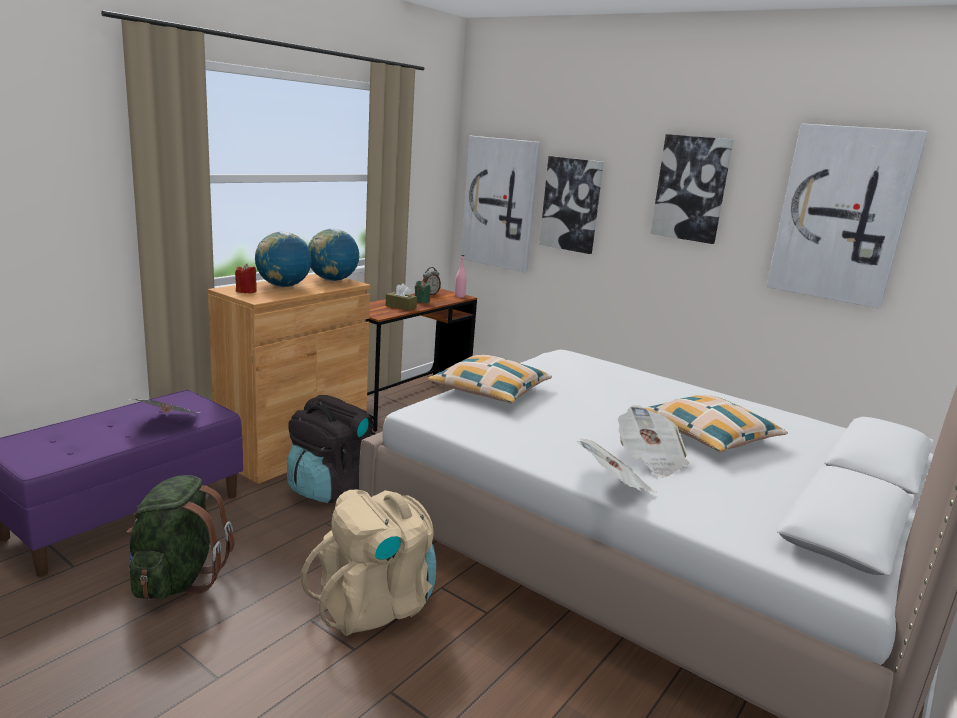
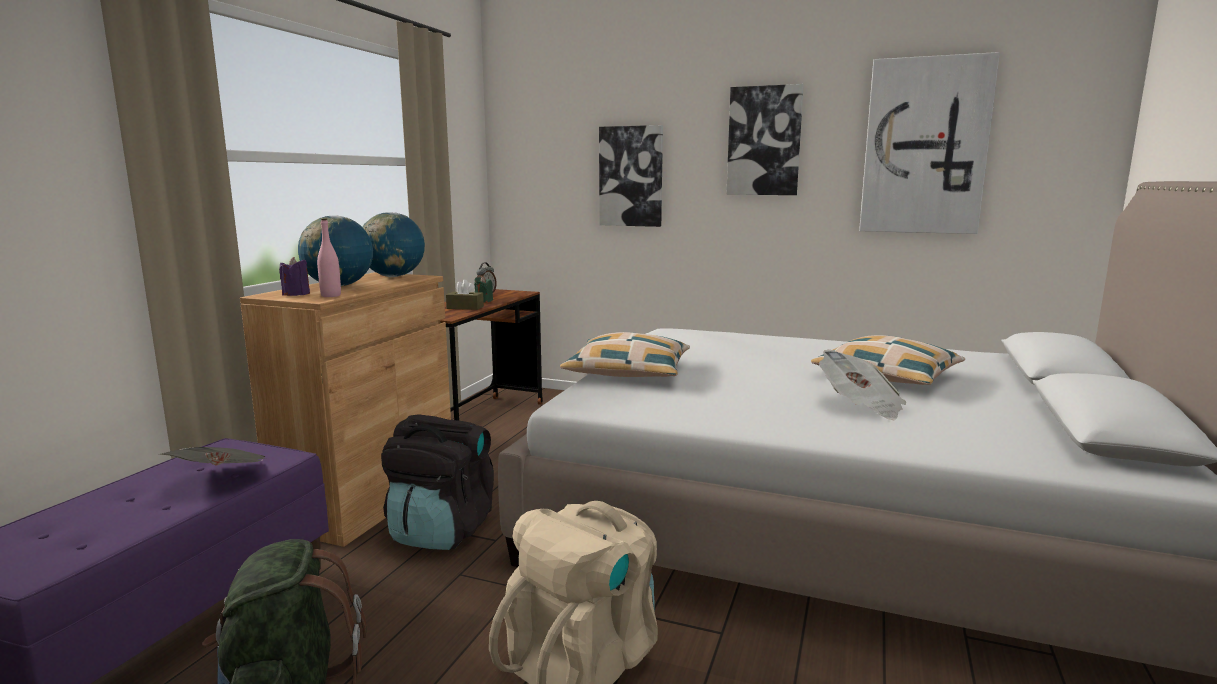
camera: 15 degrees left, 5 degrees down
(246, 291) = (296, 294): red candle -> purple candle
(459, 296) = (520, 292): pink bottle -> pink bottle (331, 295)
(500, 203) = (545, 187): picture -> none
(613, 486) = (857, 437): newspaper -> none

